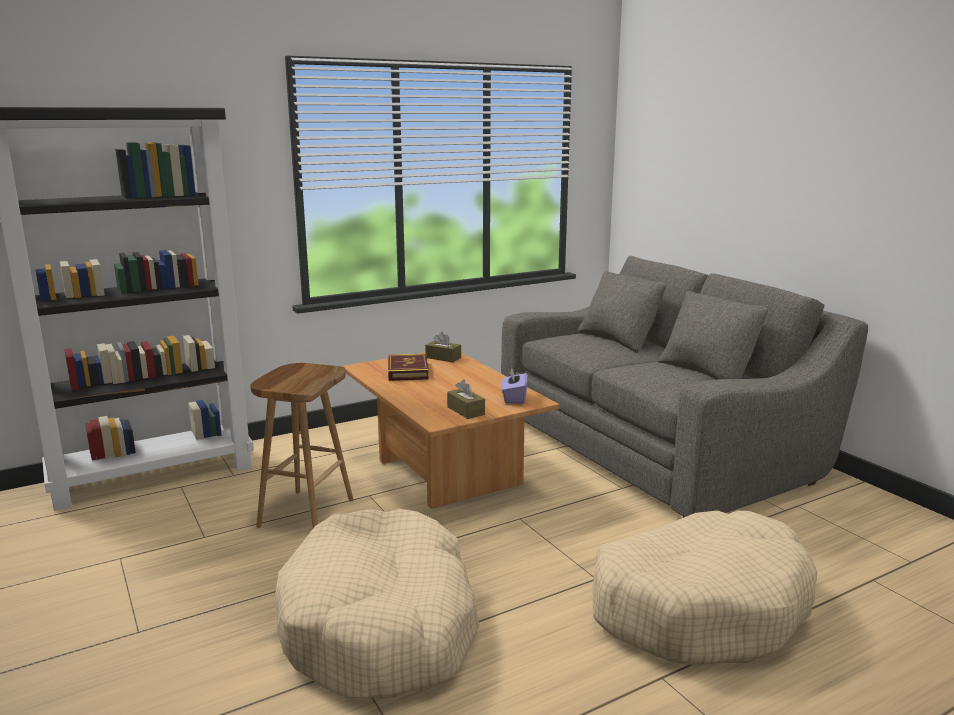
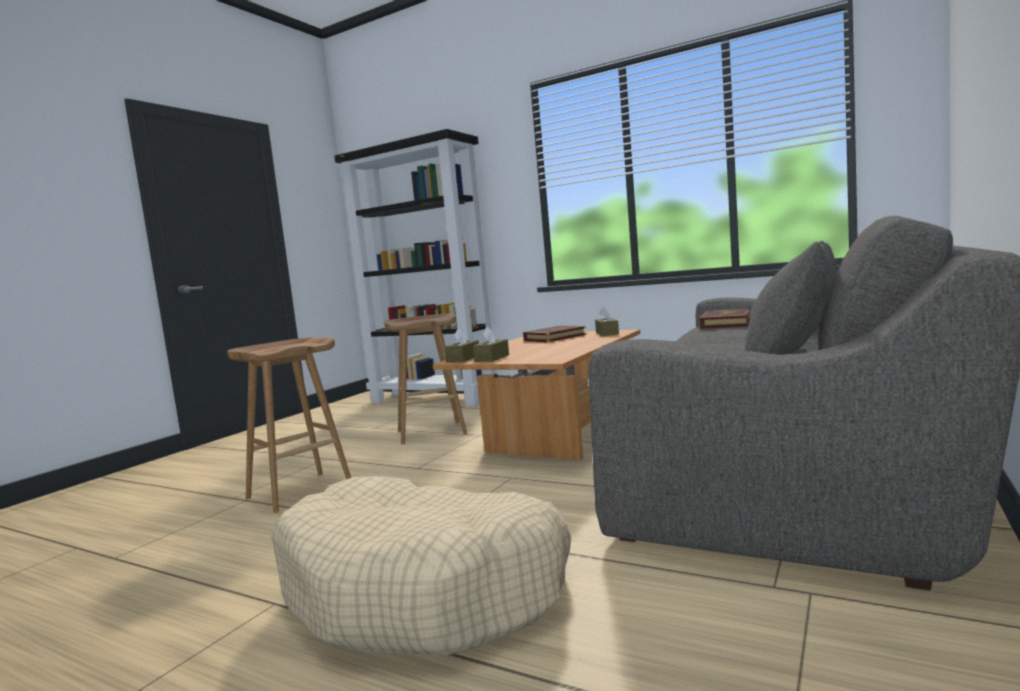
camera: 60 degrees right, 10 degrees down
(381, 625) = (300, 491): beige dog bed -> brown stool
(436, 418) = (463, 359): none -> brown tissue box
(514, 398) = (547, 357): purple tissue box -> none
(569, 340) = (726, 323): none -> book

